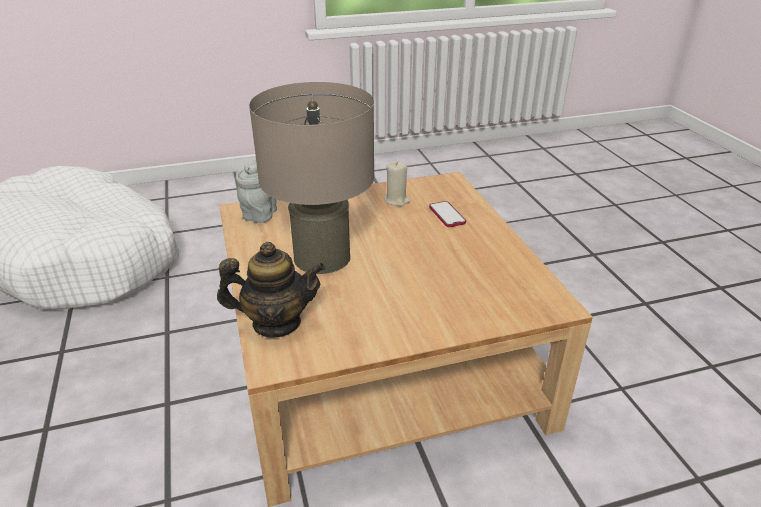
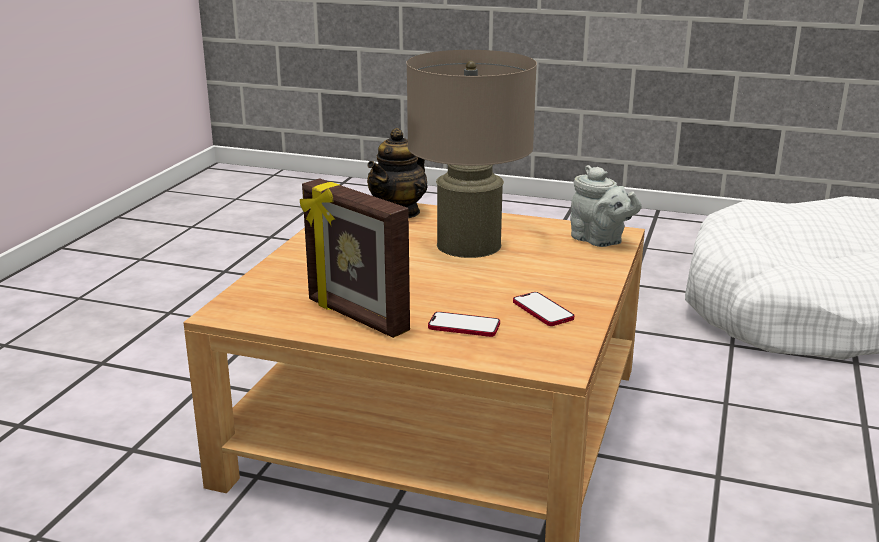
camera: 125 degrees right, 10 degrees down
(396, 200) = (542, 311): beige candle -> phone
(486, 252) = (356, 316): none -> picture frame

